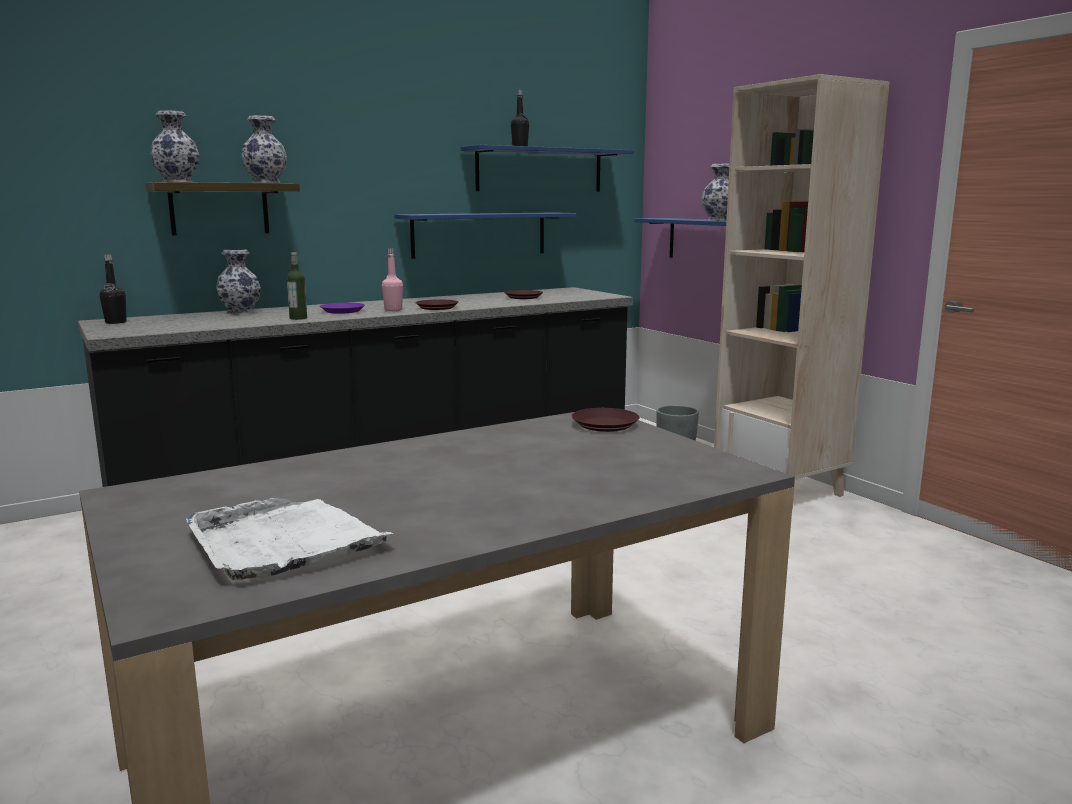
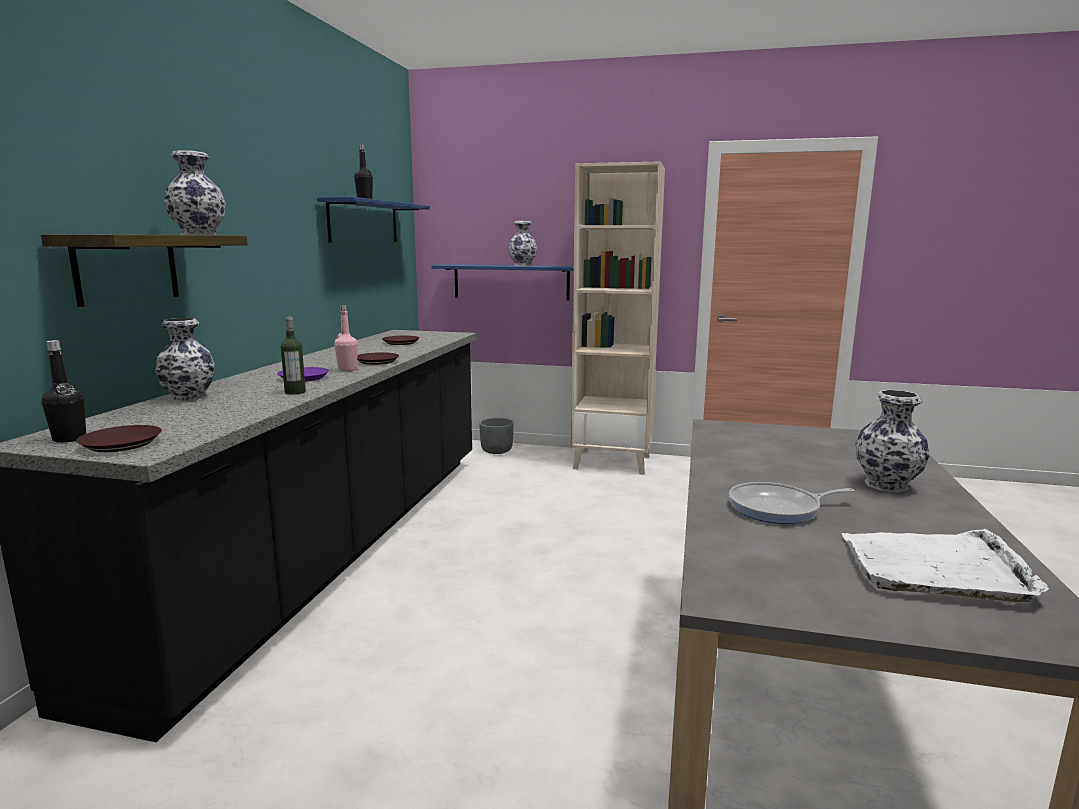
camera: 45 degrees left, 0 degrees up
(176, 182) = (116, 233): vase -> vase (886, 485)
(362, 475) = (778, 508): none -> frying pan
(479, 234) = (333, 285): blue shelf -> none
(605, 424) = (741, 429): brown plate -> brown plate (121, 444)

